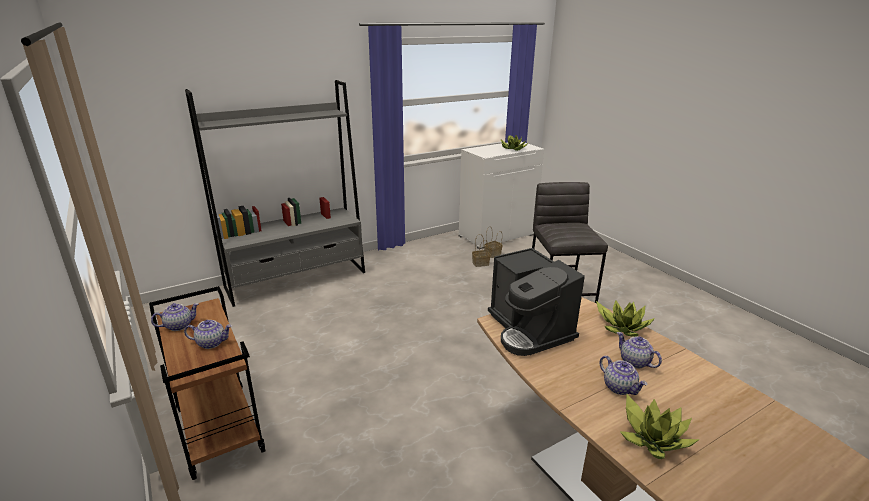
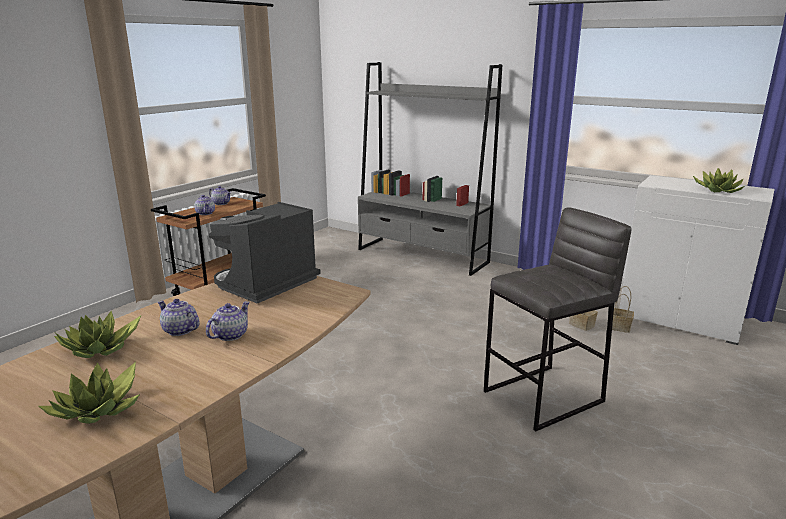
camera: 65 degrees right, 5 degrees down
(619, 387) = (179, 330): teapot -> teapot turned 90 degrees clockwise
(622, 327) = (303, 325): potted plant -> potted plant (99, 410)

